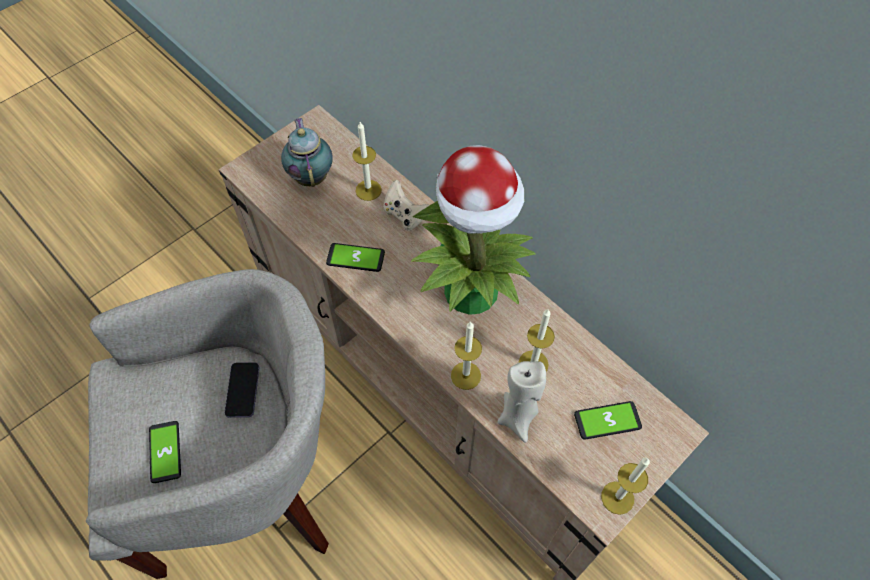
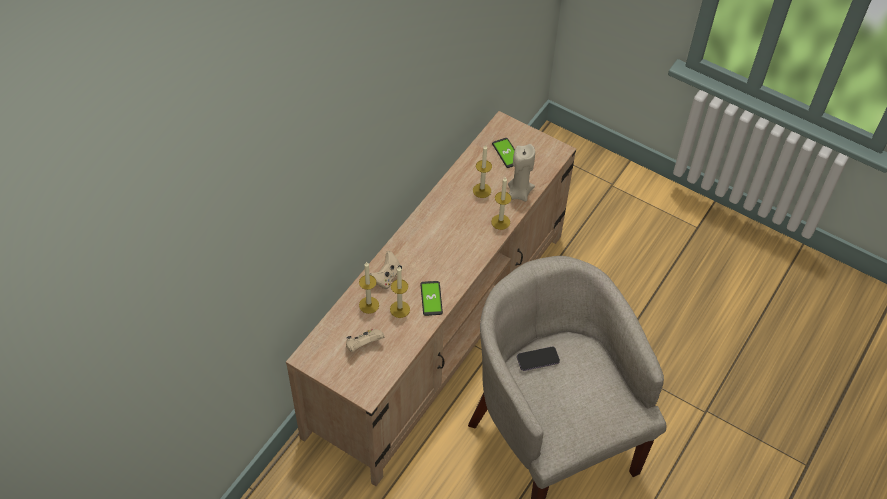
camera: 105 degrees left, 5 degrees down
(165, 452) = (594, 389): phone -> none
(311, 176) = (363, 345): teapot -> beige game controller
(472, 292) = (440, 228): potted plant -> none
(617, 497) = (549, 145): candle -> candle (400, 309)

